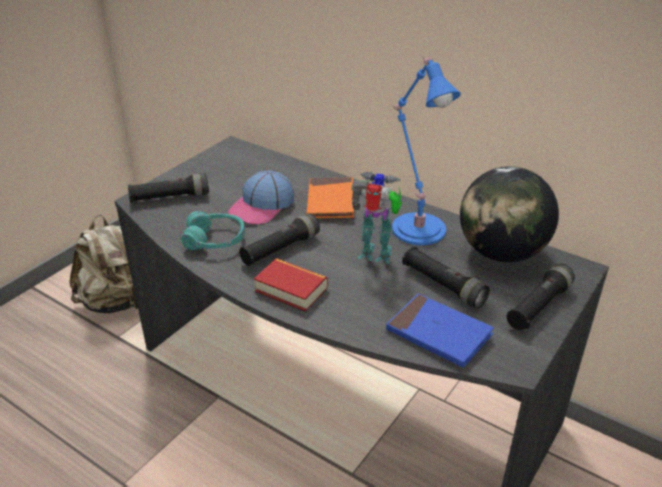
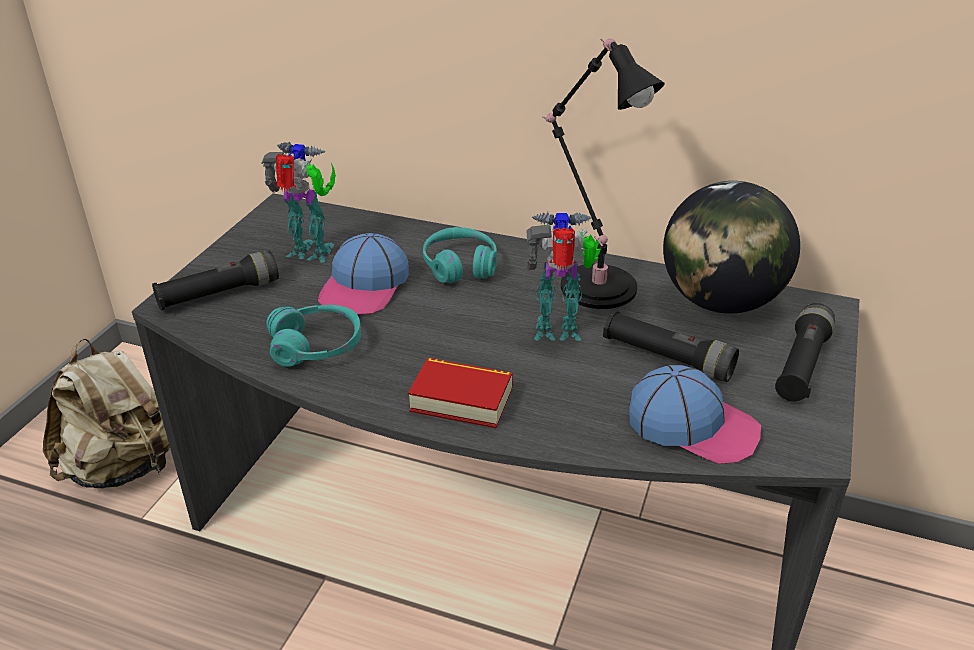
camera: 15 degrees left, 0 degrees up
(238, 179) = (311, 254): none -> toy robot
(280, 249) = (419, 344): black flashlight -> none
(330, 201) = (460, 266): orange book -> turquoise headphones
(416, 227) = (594, 284): blue table lamp -> black table lamp
(438, 333) = (693, 425): blue book -> cap

